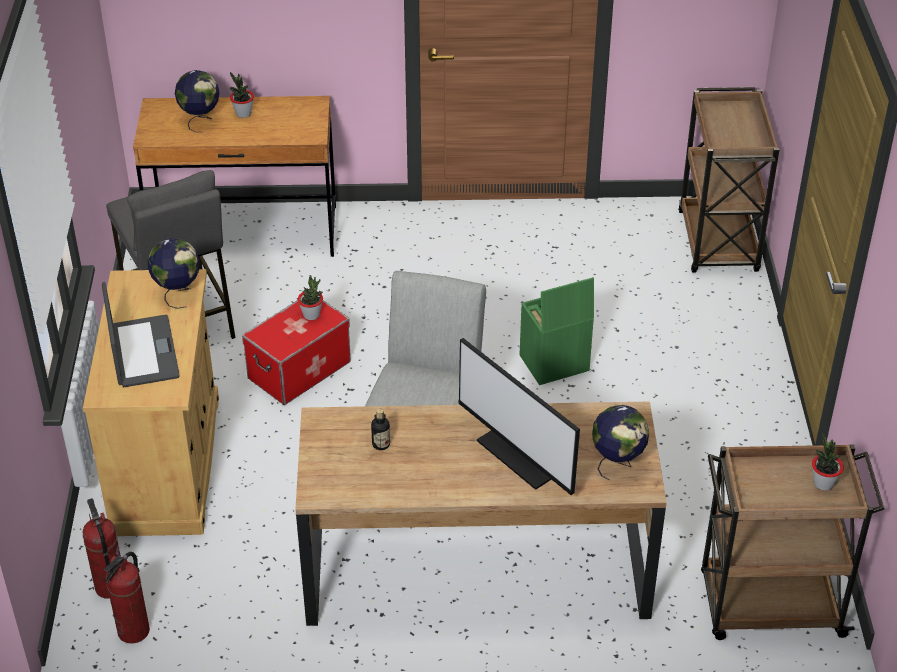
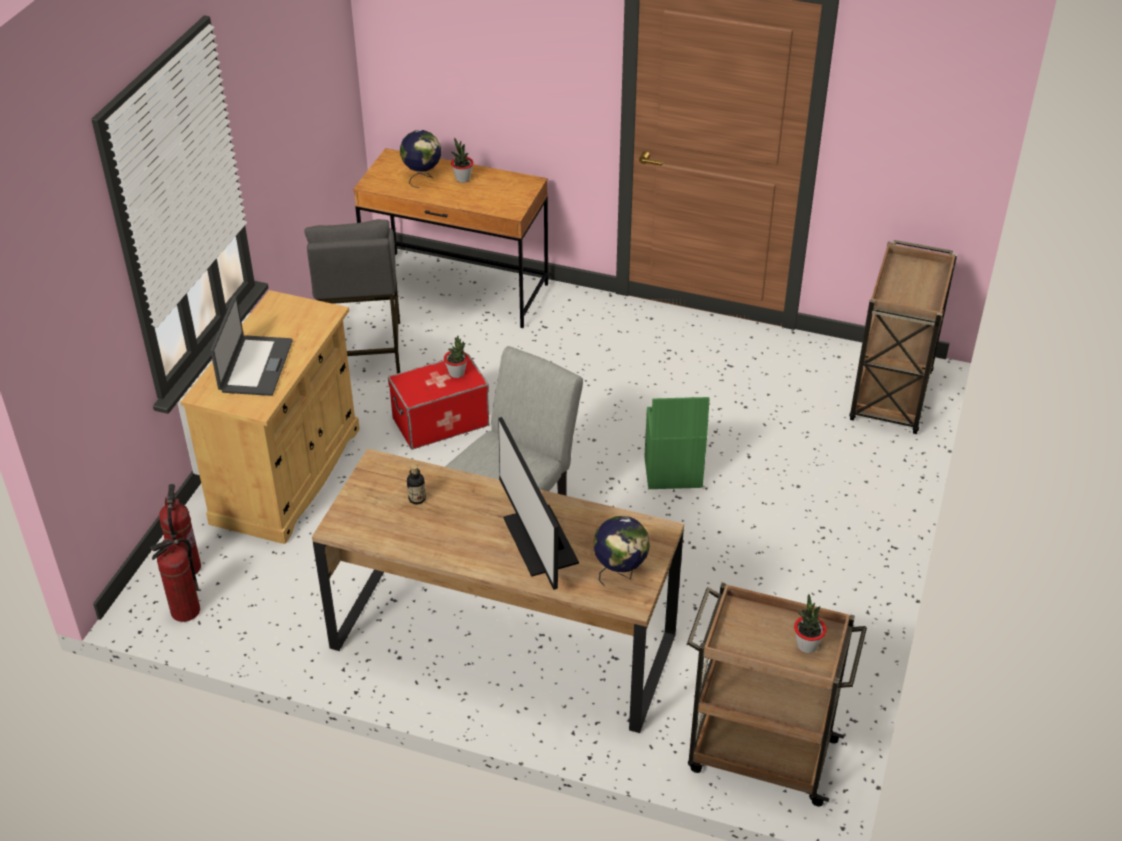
camera: 20 degrees right, 0 degrees up
(178, 294) = (312, 323): globe -> none

